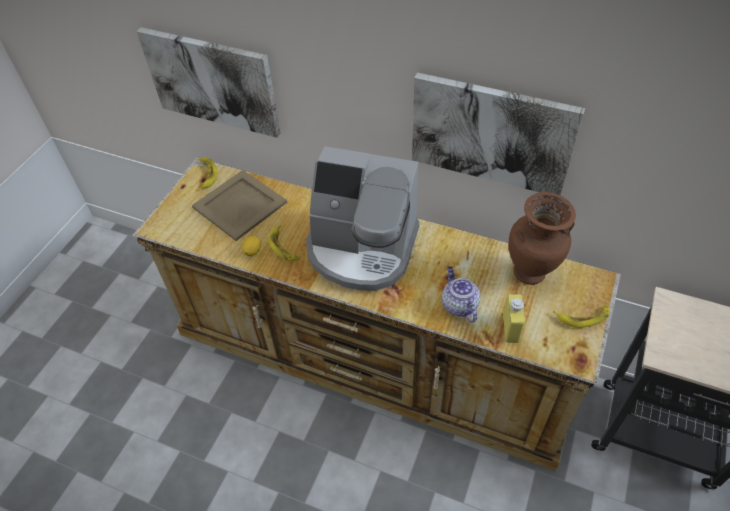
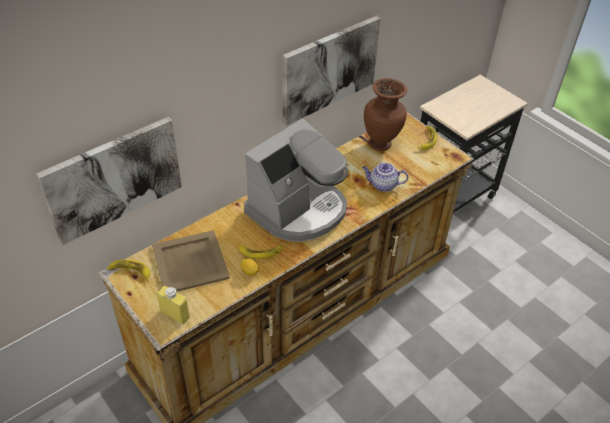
camera: 65 degrees left, 5 degrees down
(510, 328) = (415, 172): yellow bottle -> yellow bottle (175, 314)

